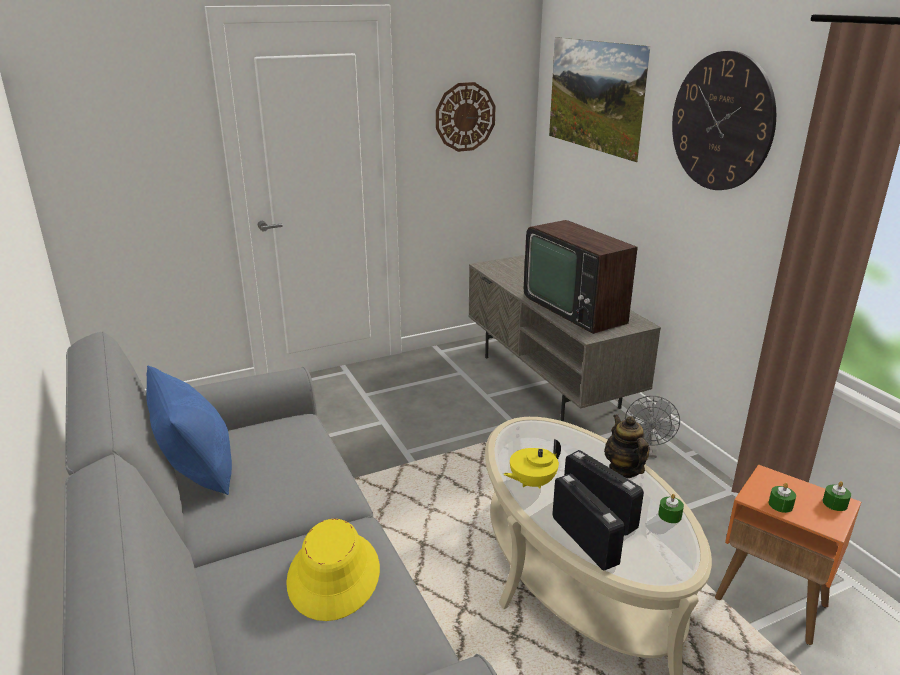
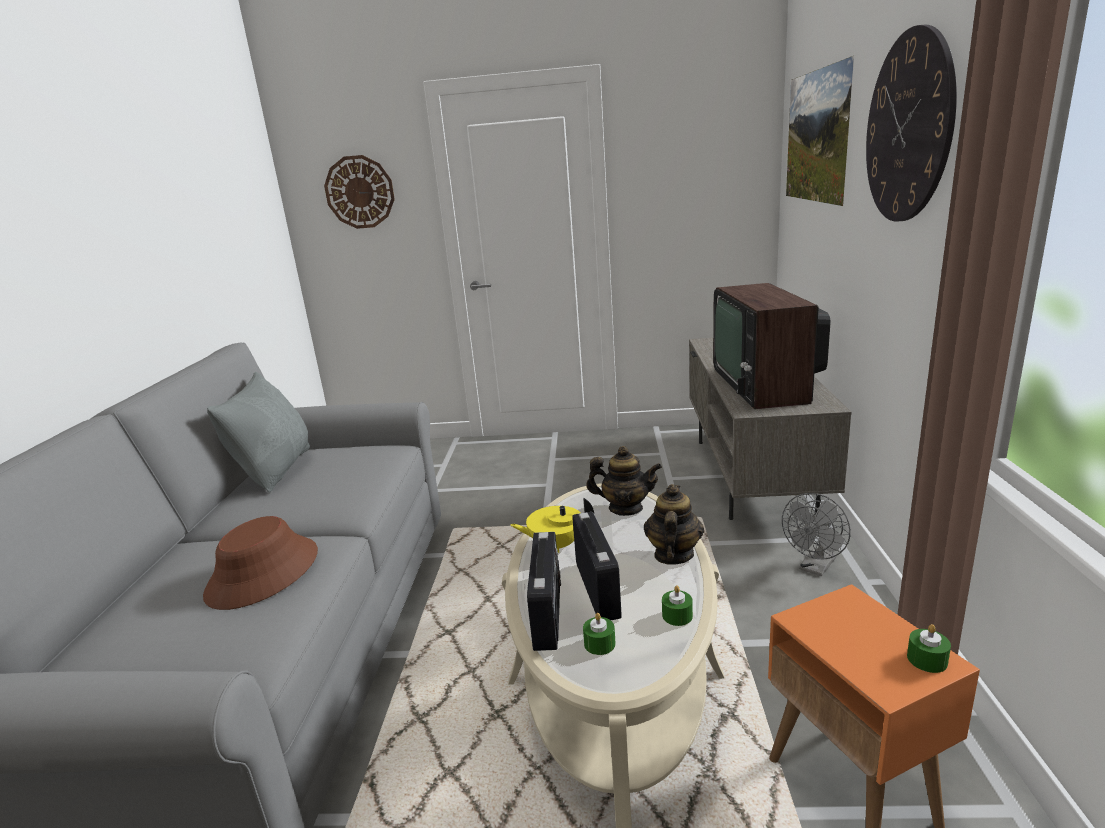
camera: 30 degrees right, 5 degrees down
(197, 469) = (275, 470): blue pillow -> grey pillow
(334, 575) = (263, 573): yellow hat -> brown hat
(465, 117) = (688, 178): wall clock -> wall clock (360, 192)
(553, 438) = (625, 508): none -> teapot
(780, 505) = (833, 639): green candle -> green candle (599, 644)

